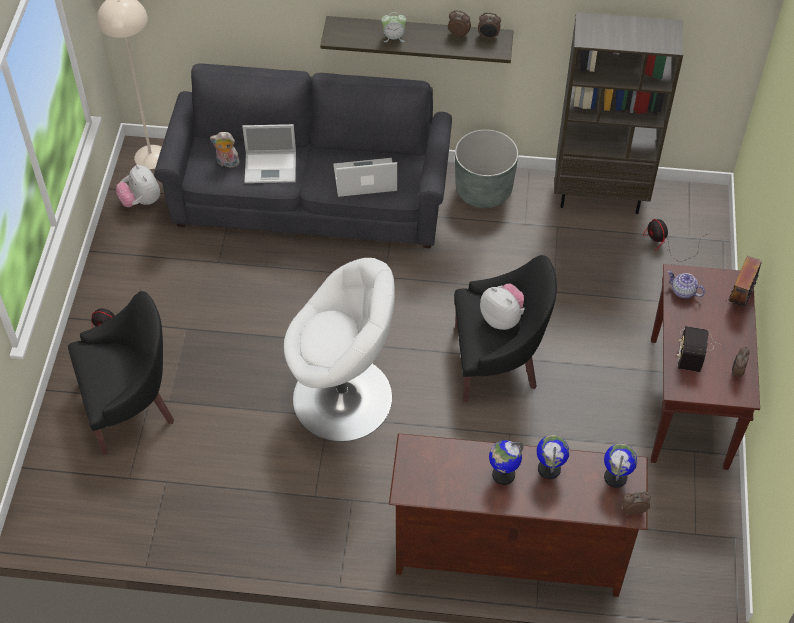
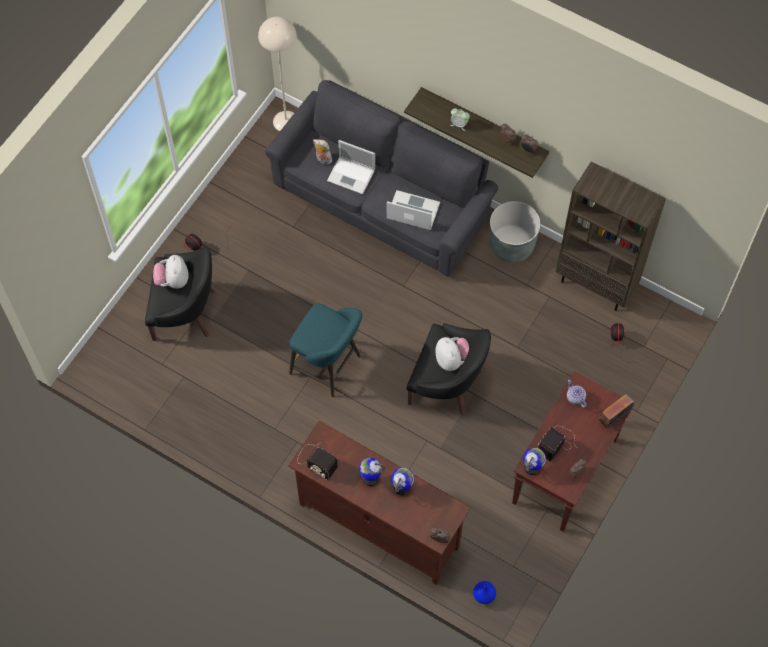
camera: 25 degrees right, 10 degrees up
(141, 201) = (262, 156): plush toy -> plush toy (173, 280)
(344, 398) = (328, 367): white armchair -> turquoise stool
(422, 482) = (316, 461): none -> radio
(615, 477) = (441, 512): globe -> globe (532, 467)
(682, 584) = (483, 595): none -> blue vase

